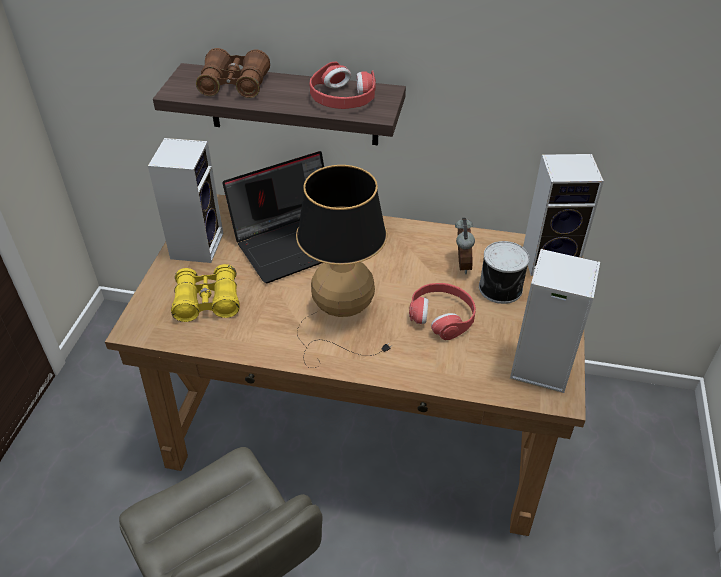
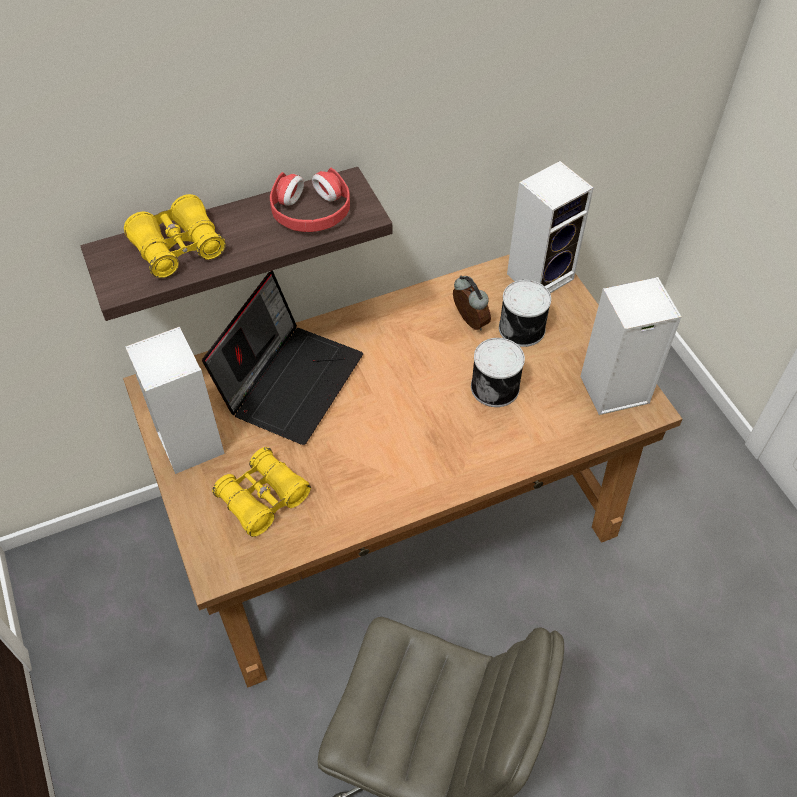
camera: 35 degrees left, 10 degrees up
(234, 85) = (178, 248): brown binoculars -> yellow binoculars
(340, 315) = (406, 438): table lamp -> none
(441, 316) = (496, 386): red headphones -> can

